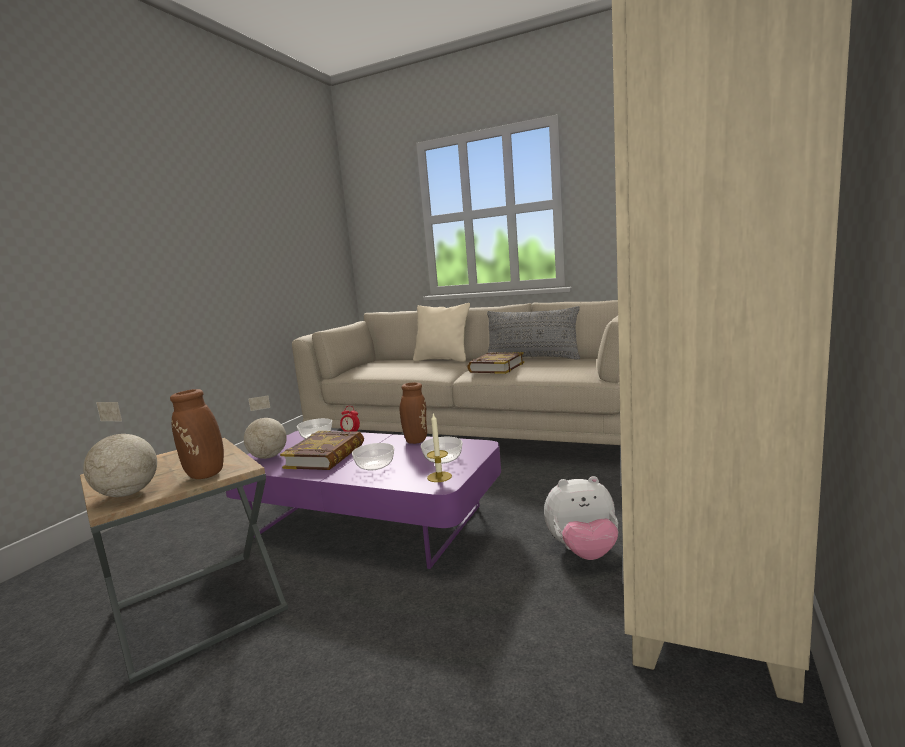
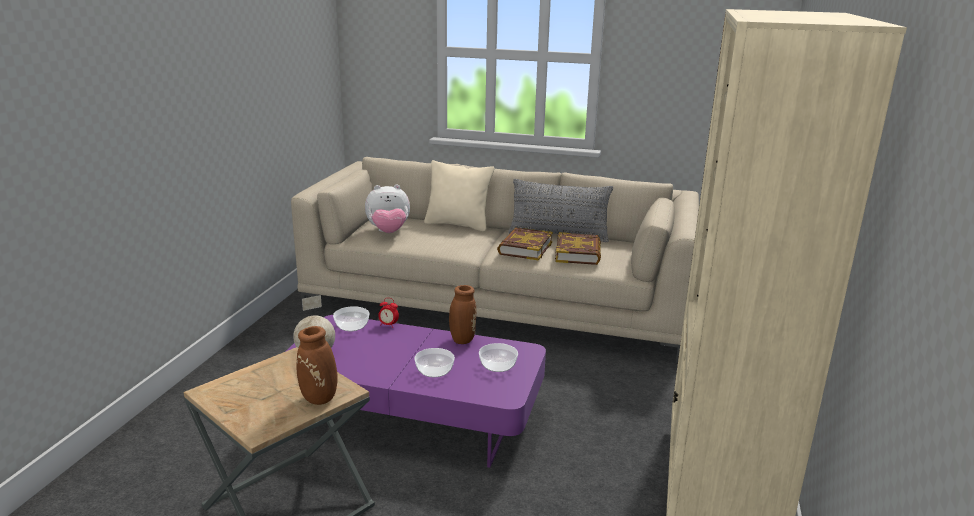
camera: 10 degrees left, 10 degrees up
(128, 494) = (261, 420): globe -> none
(326, 456) = (377, 356): book -> book (578, 253)
(439, 477) = (502, 388): candle -> none
(583, 552) = (619, 452): plush toy -> plush toy (388, 232)

